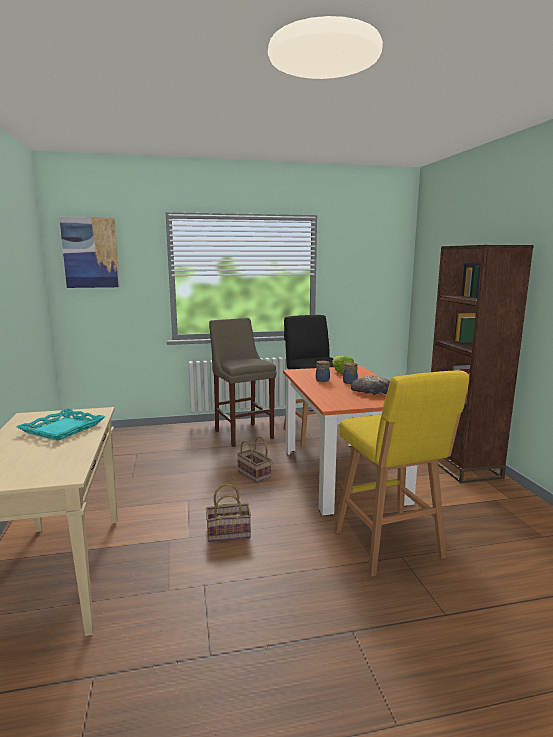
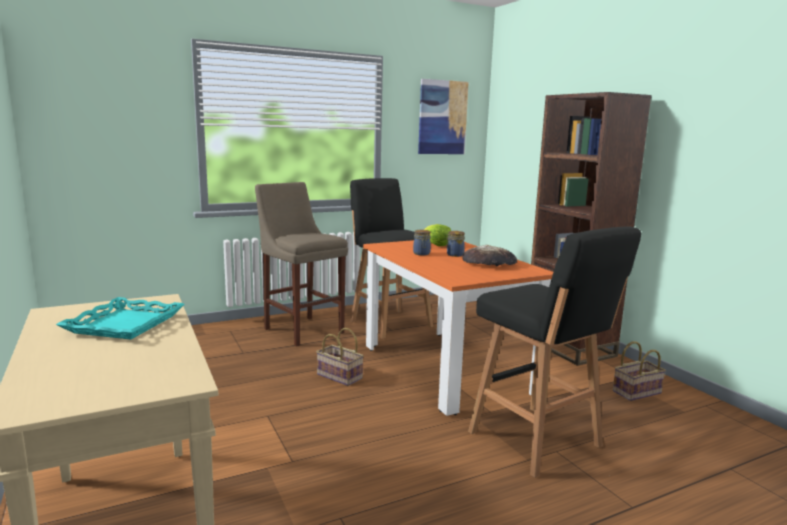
camera: 15 degrees left, 0 degrees up
(90, 253) = (83, 88): picture -> picture (442, 117)
(229, 533) = (342, 449): basket -> basket (636, 391)
(389, 546) = (537, 441): yellow stool -> black stool

